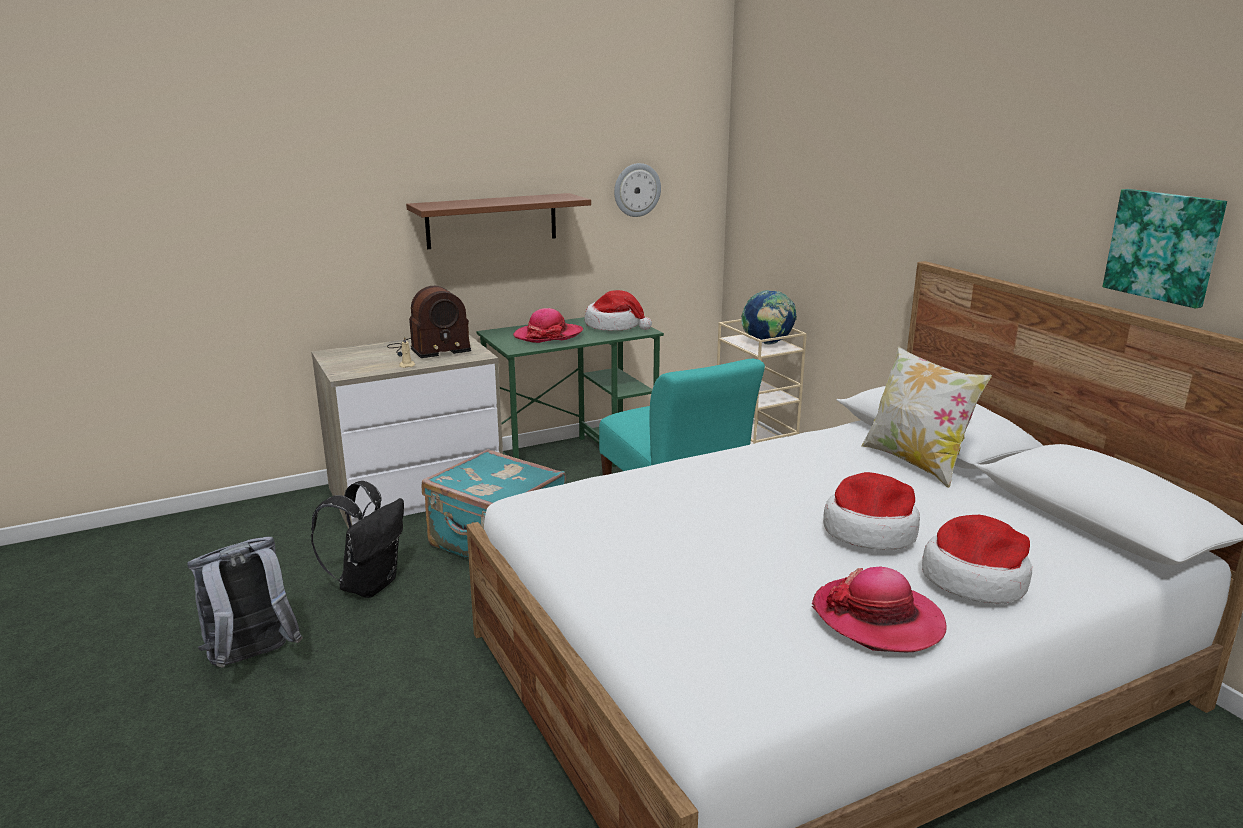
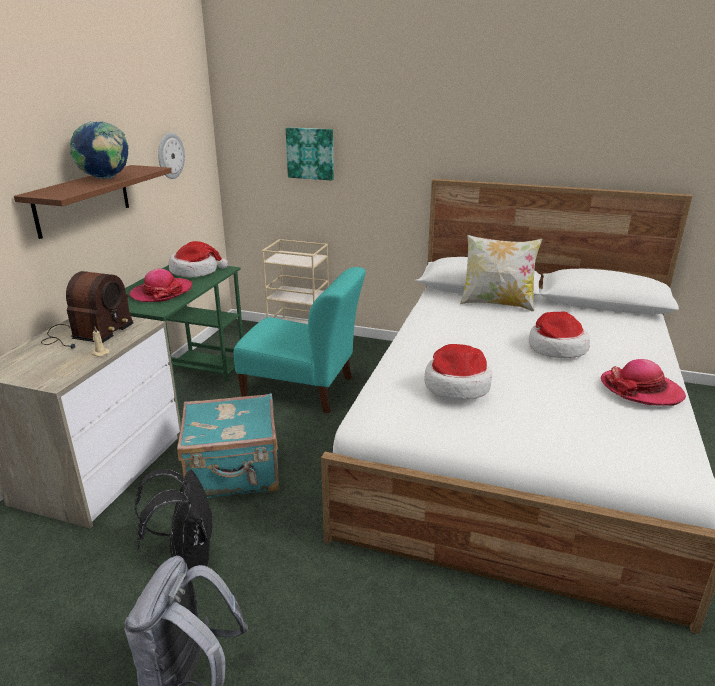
camera: 45 degrees left, 5 degrees up
(767, 343) = (300, 257): globe -> globe (106, 179)
(975, 580) = (629, 352): hat -> hat (456, 385)
(1164, 246) = (602, 149): picture -> picture (310, 153)

